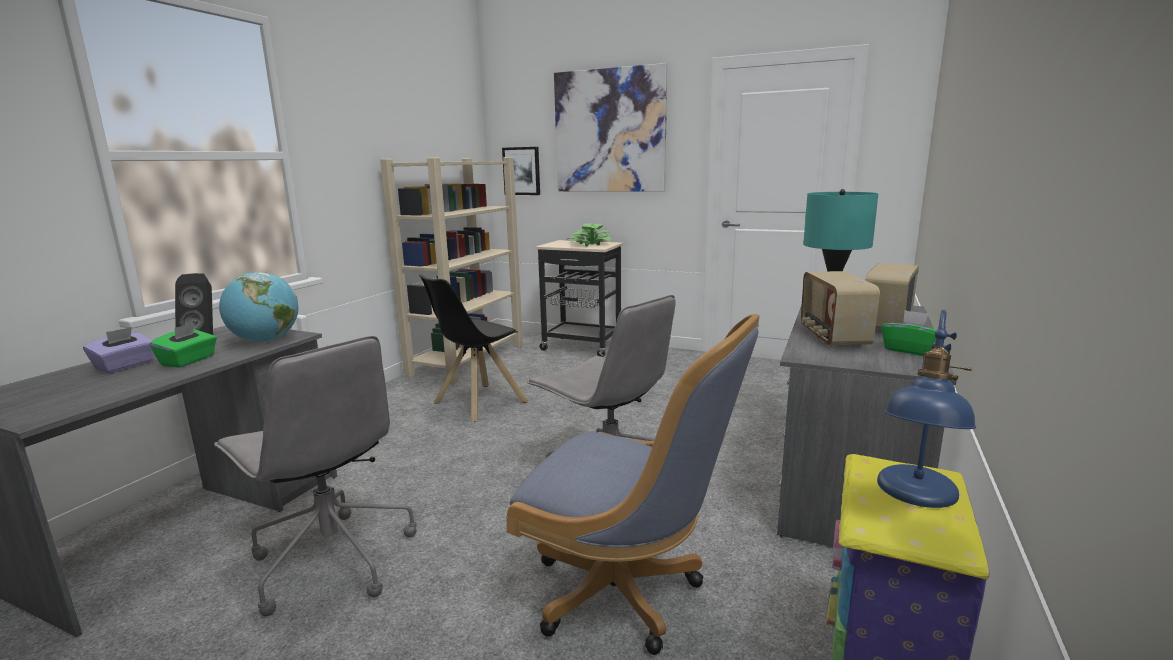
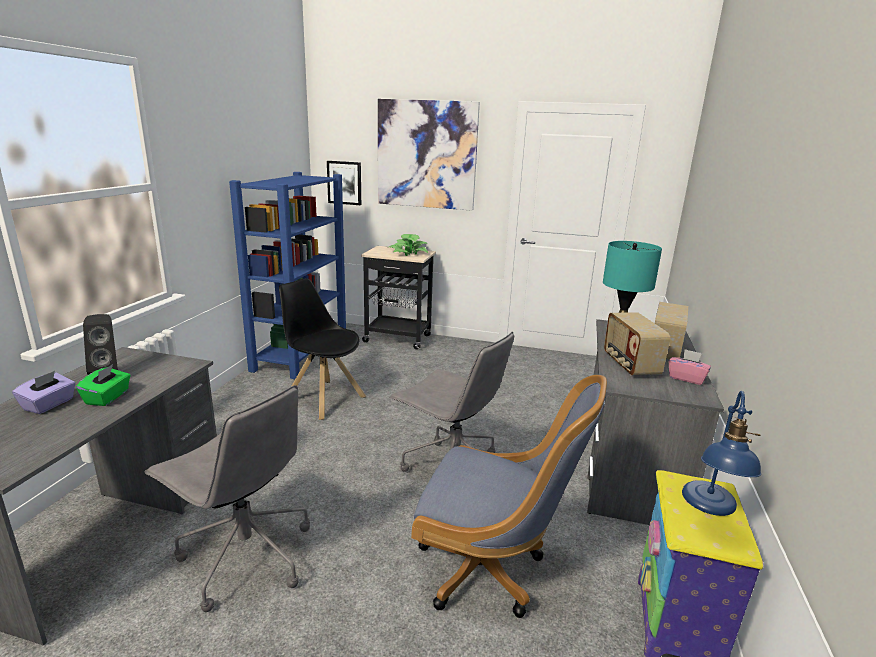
camera: 10 degrees left, 5 degrees up
(265, 341) = (166, 371): globe -> none
(467, 360) = (301, 353): beige bookcase -> blue bookcase
(478, 403) = (323, 398): black chair -> black chair turned 90 degrees clockwise
(909, 350) = (686, 378): green tissue box -> pink tissue box

